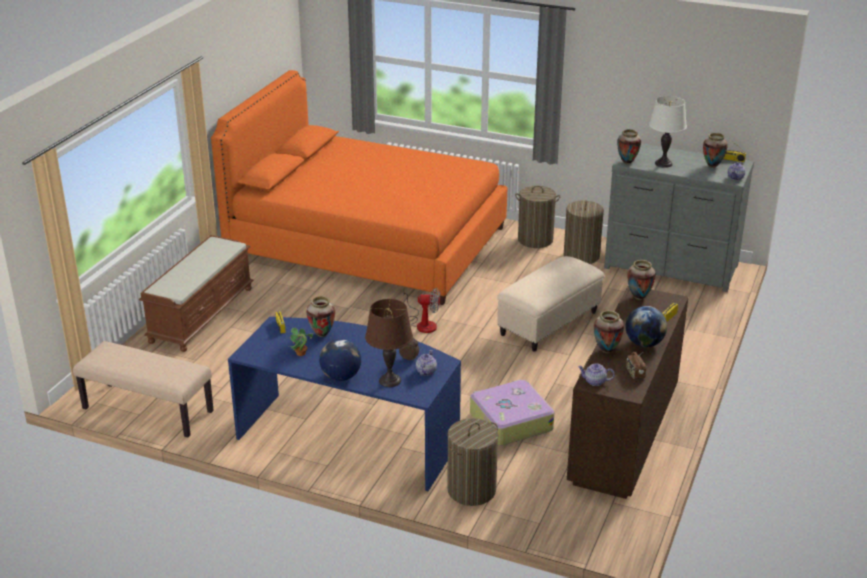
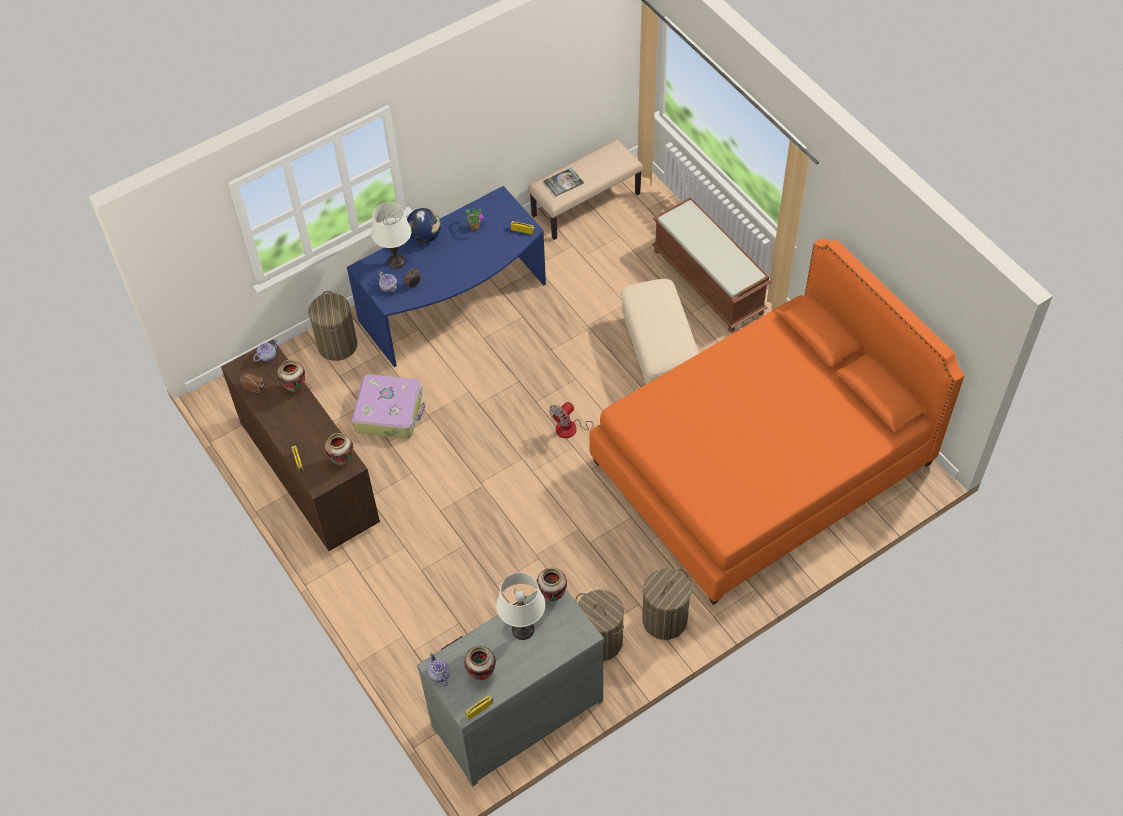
camera: 125 degrees right, 25 degrees up
(167, 369) = (563, 182): none -> book
(322, 334) = (490, 250): vase -> none
(390, 380) = (396, 261): brown table lamp -> white table lamp
(549, 324) = (499, 527): beige ottoman -> beige ottoman (657, 353)
(644, 343) = (281, 418): globe -> none

